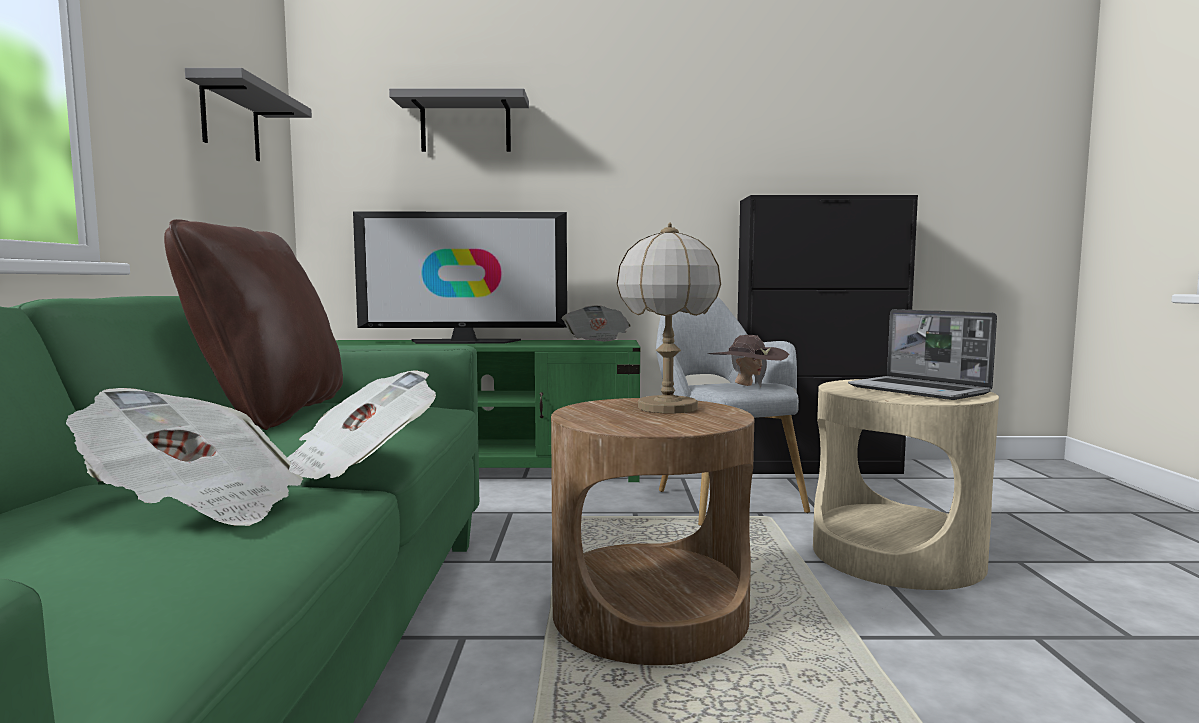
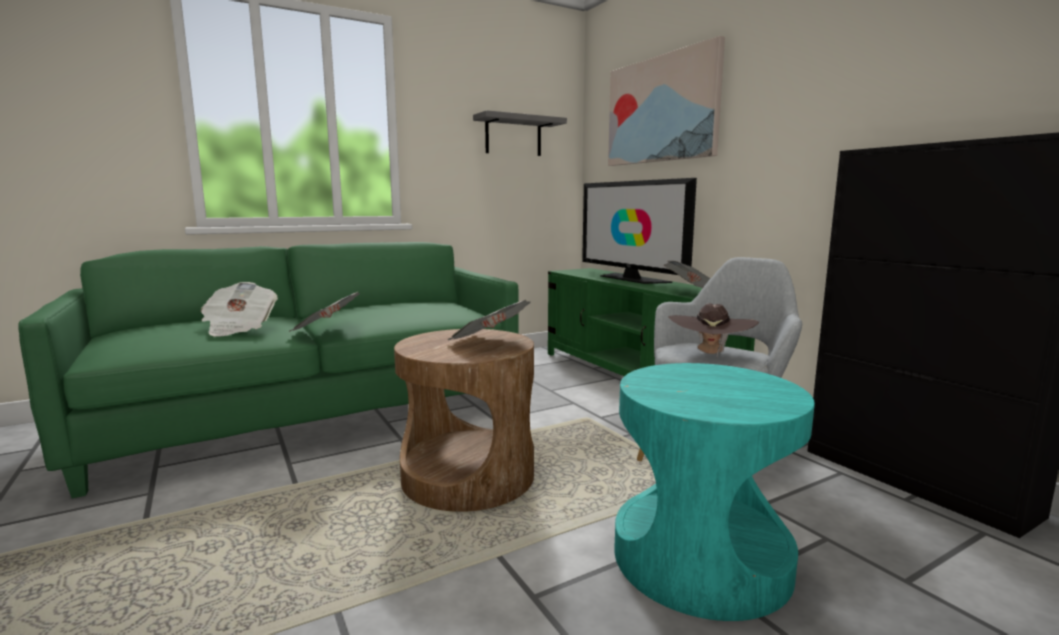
camera: 60 degrees right, 5 degrees up
(270, 413) = (395, 303): brown pillow -> none
(465, 125) = (662, 109): grey shelf -> picture
(666, 408) = (489, 343): table lamp -> newspaper
(897, 555) = (701, 558): beige side table -> turquoise side table
(920, 390) = (715, 393): laptop -> none

